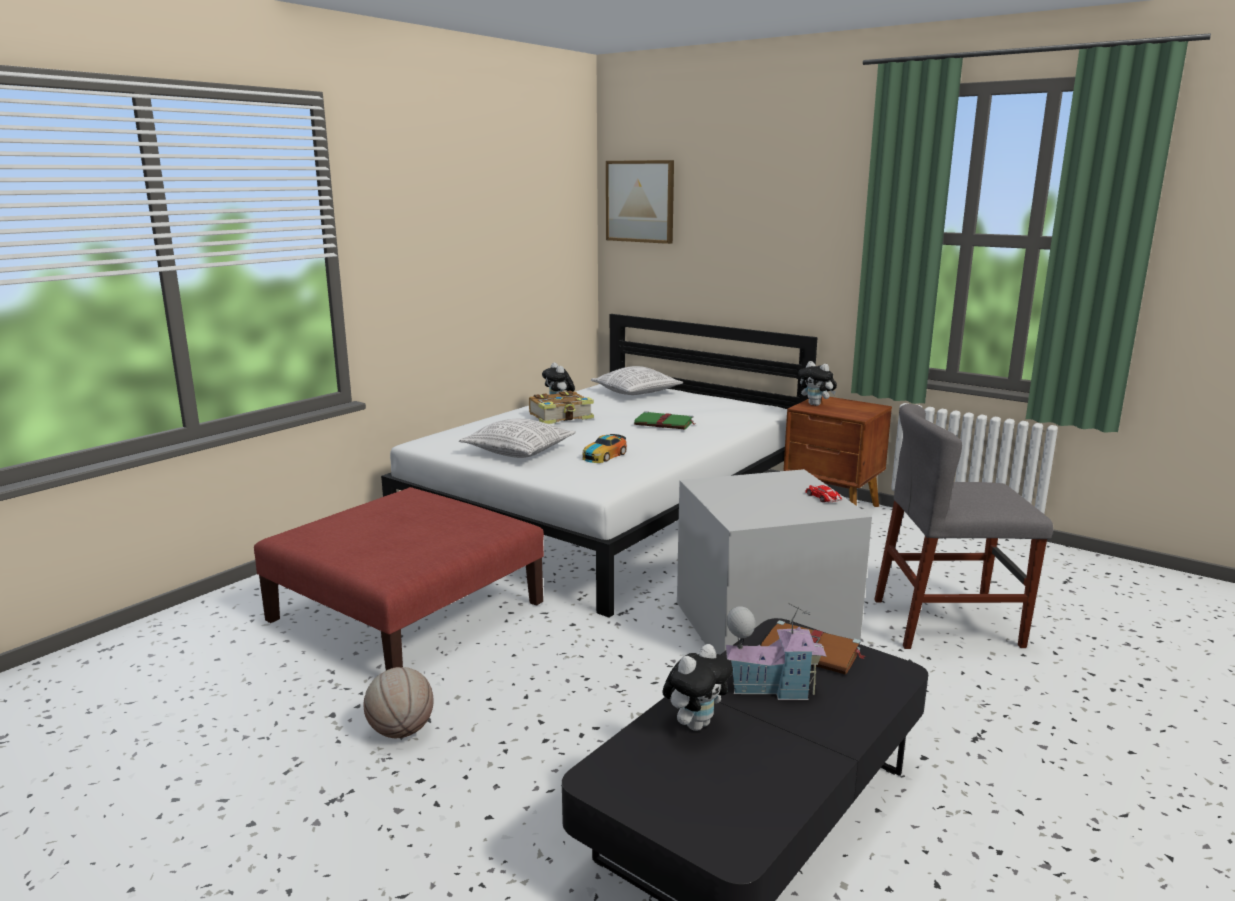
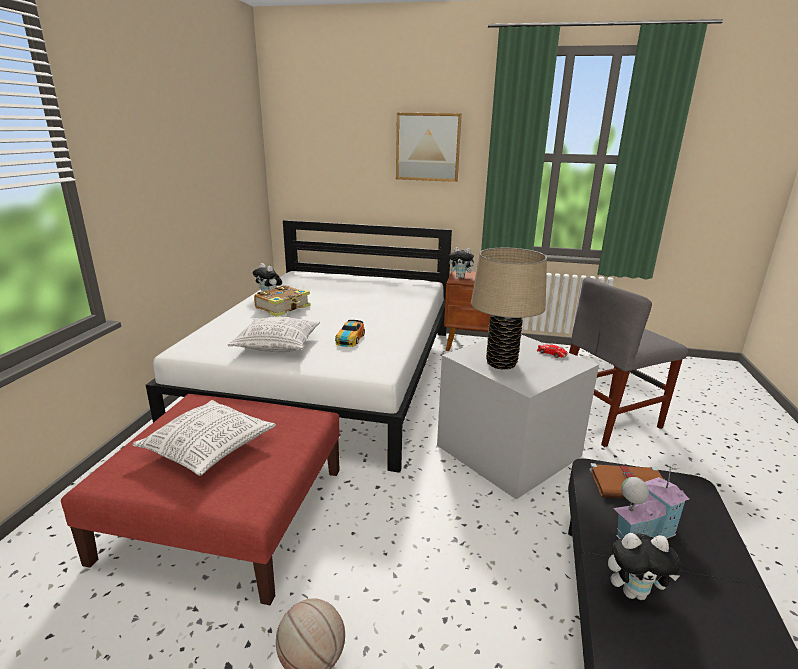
camera: 25 degrees left, 5 degrees up
(636, 393) = (319, 280): pillow -> pillow (208, 449)
(640, 201) = (302, 131): picture -> picture (428, 147)
(665, 423) = (368, 303): green book -> none
(696, 723) = (634, 592): plush toy -> plush toy turned 75 degrees clockwise
(740, 497) = (501, 363): none -> beige table lamp

